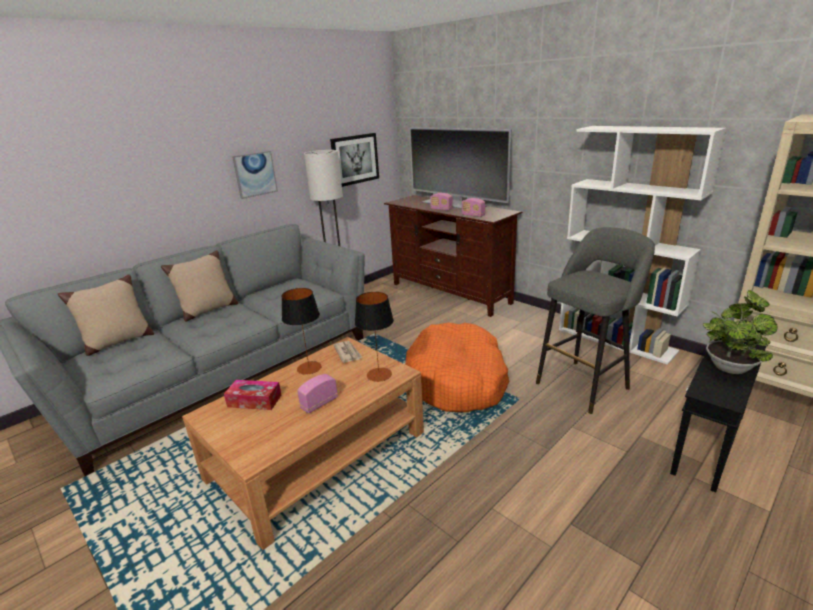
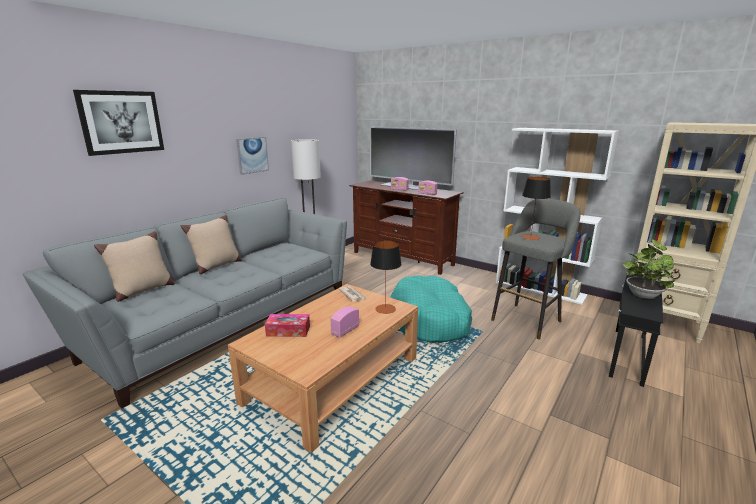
camera: 10 degrees left, 5 degrees down
(309, 368) = (324, 306): table lamp -> table lamp (530, 237)
(355, 159) = (326, 149): picture -> picture (121, 122)
(457, 380) = (430, 320): orange dog bed -> turquoise dog bed

